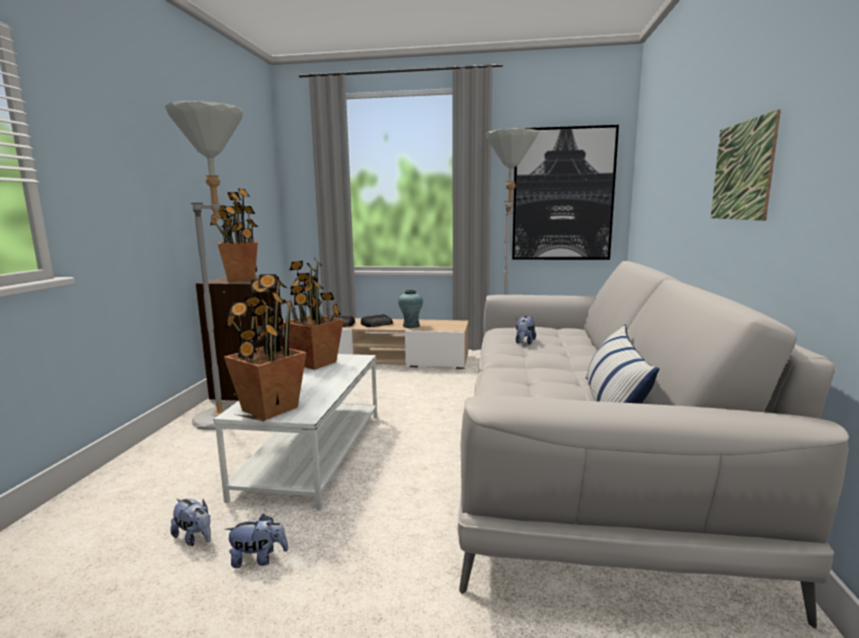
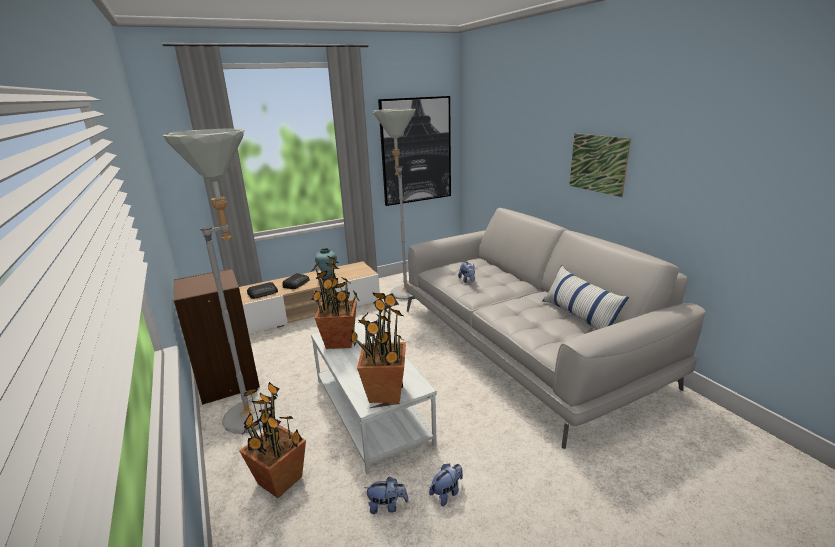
camera: 35 degrees left, 10 degrees up
(241, 279) = (209, 283): potted plant -> potted plant (279, 481)

